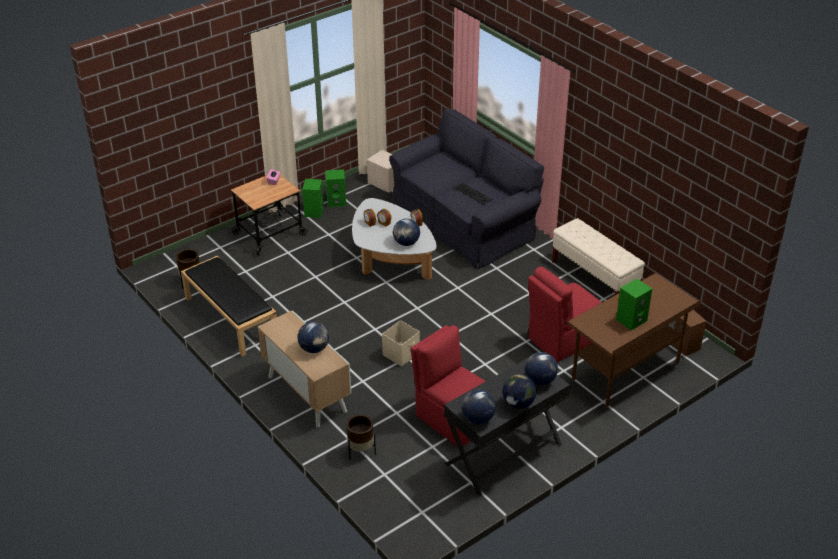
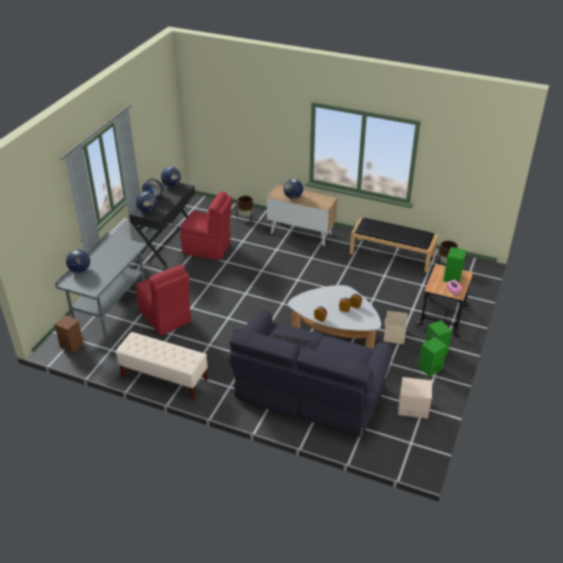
camera: 150 degrees right, 0 degrees up
(401, 354) = (267, 271): beige storage box -> beige storage box (394, 336)
(406, 243) = (312, 299): globe -> globe (80, 270)
(562, 339) = (166, 317): red chair -> red chair turned 120 degrees clockwise
(625, 372) = (111, 311): brown desk -> grey desk
(631, 319) = (103, 258): green speaker -> green speaker (452, 278)

